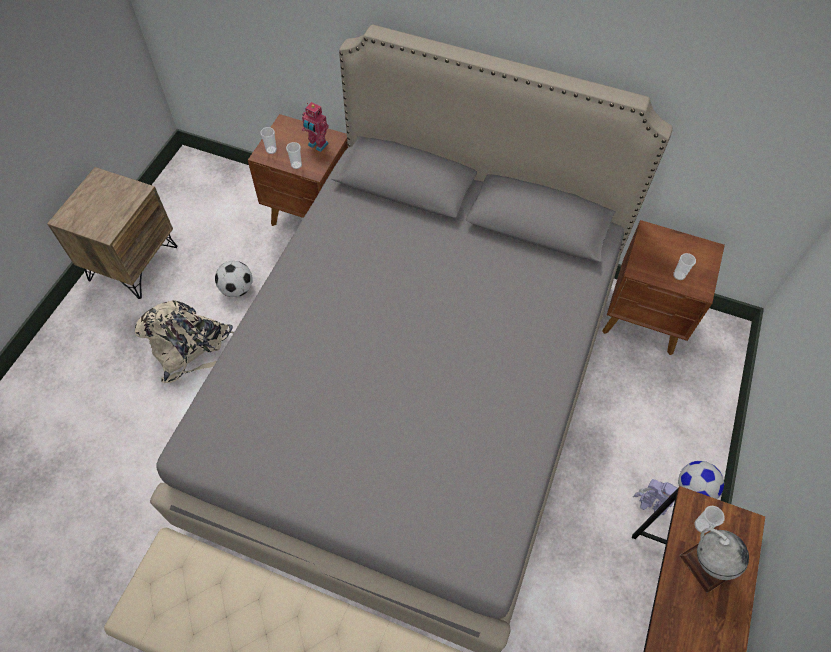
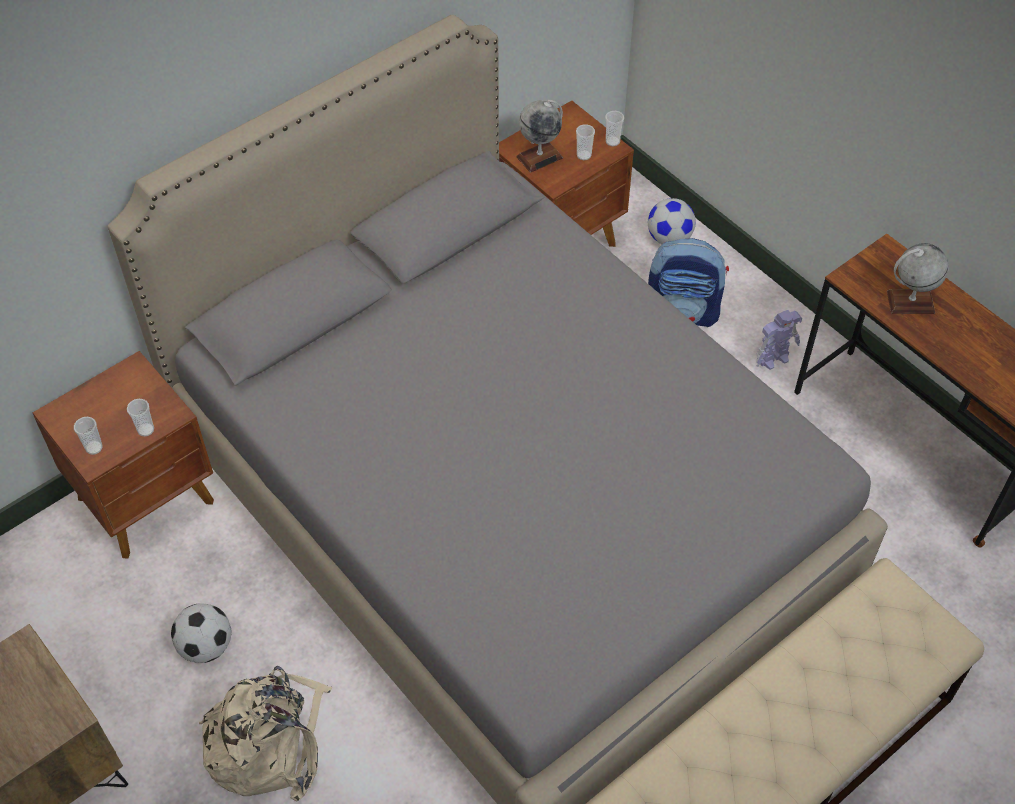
camera: 60 degrees left, 5 degrees down
(317, 145) = (130, 392): toy robot -> none
(647, 425) = (683, 312): none -> backpack
(654, 250) = (539, 157): none -> globe
(693, 489) = (775, 314): football -> football (669, 238)
(701, 525) = (872, 282): cup -> cup (612, 141)

